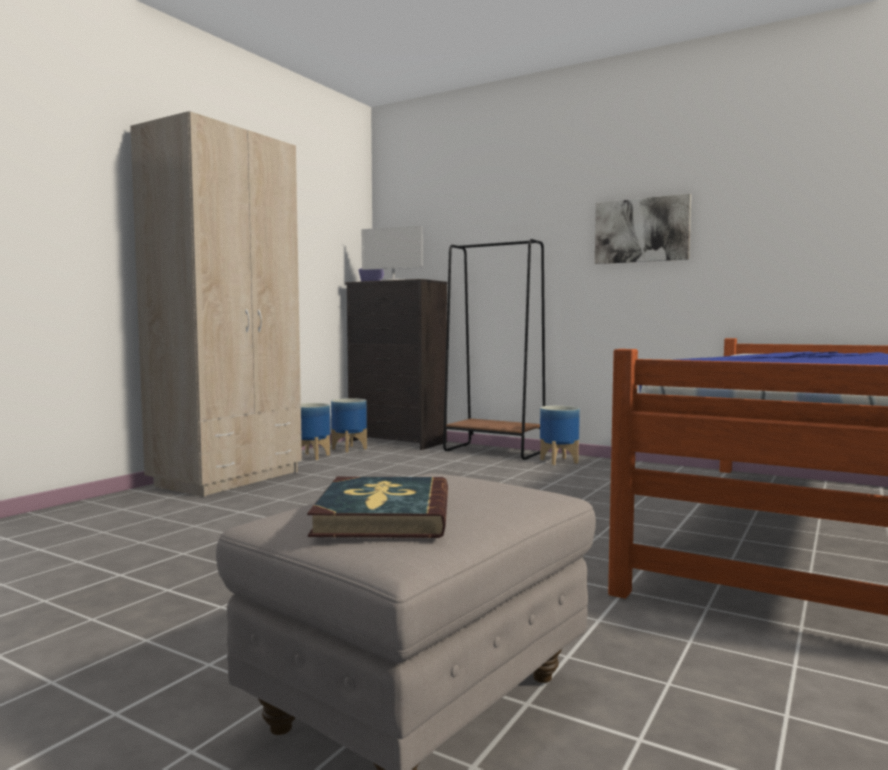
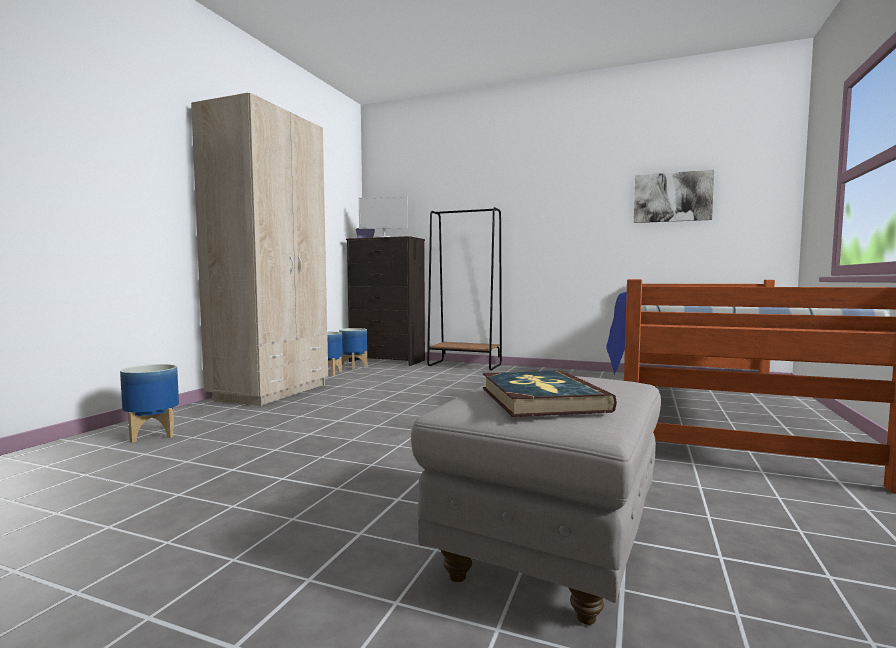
camera: 10 degrees left, 0 degrees up
(559, 461) = (516, 370): planter -> planter (153, 434)
(641, 230) = (572, 203): picture -> picture (672, 197)

